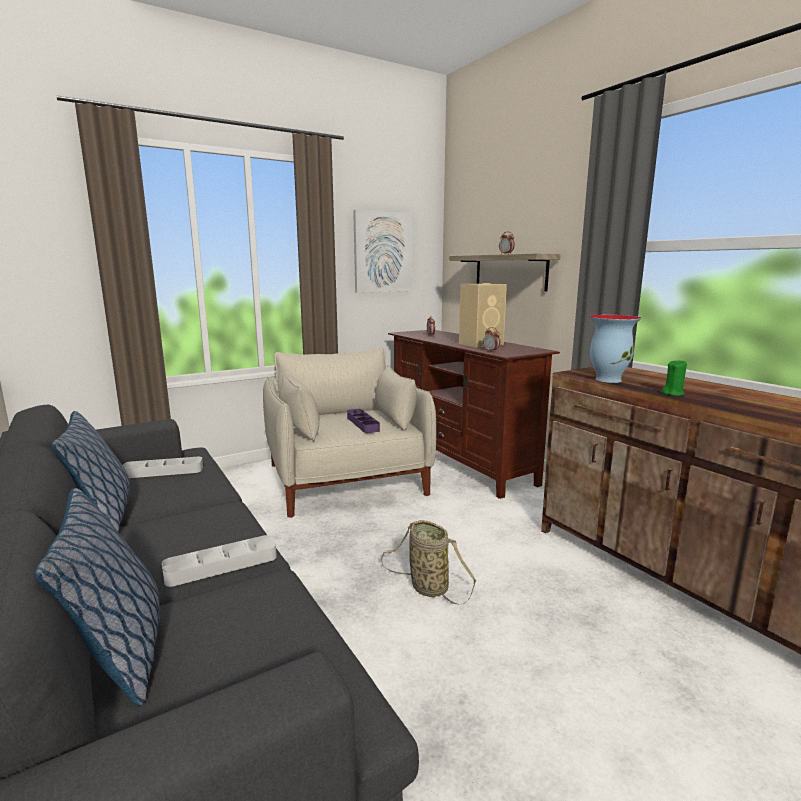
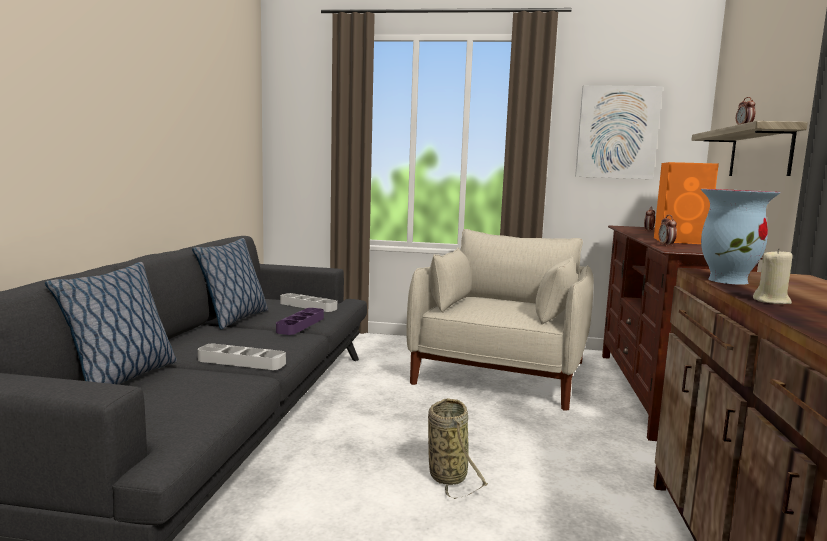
camera: 40 degrees right, 5 degrees down
(362, 424) = (509, 310): purple tray -> purple tray (300, 325)
(481, 344) = (681, 241): beige speaker -> orange speaker
(673, 393) = (771, 301): green candle -> beige candle

